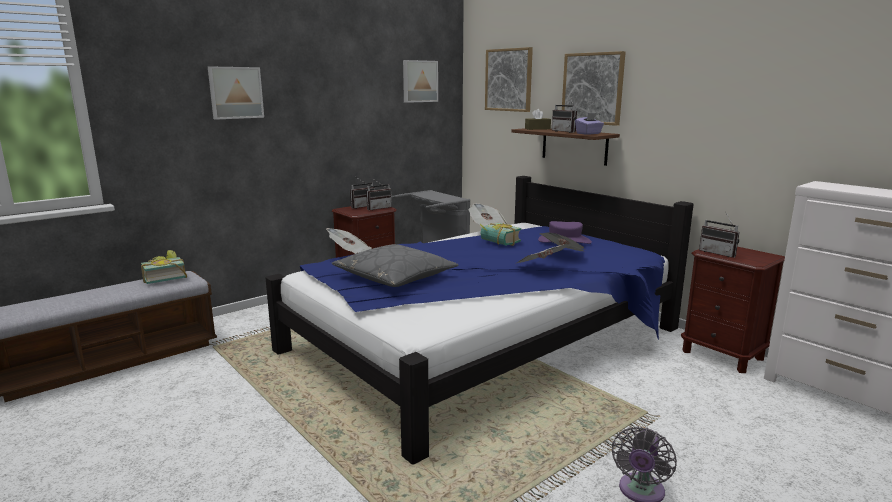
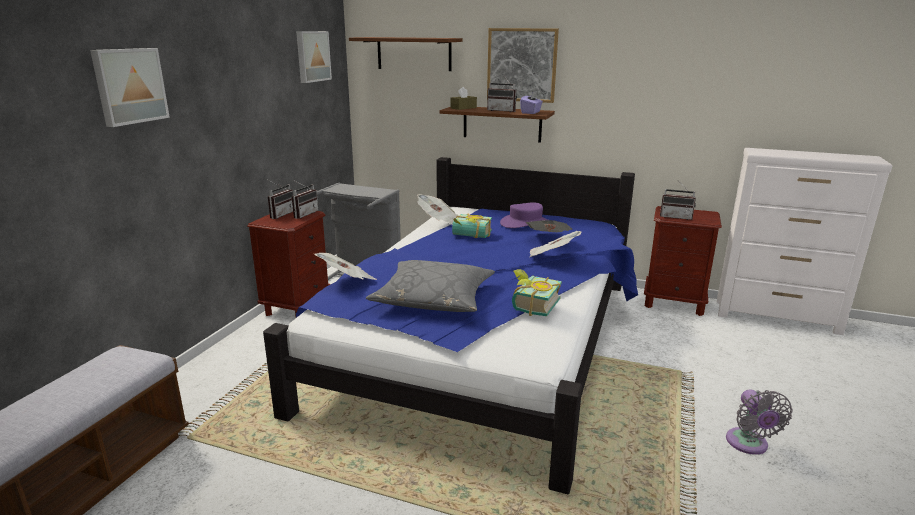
camera: 30 degrees left, 5 degrees up
(164, 278) = (101, 367): book -> book (531, 305)
(509, 80) = (414, 54): picture -> brown shelf

